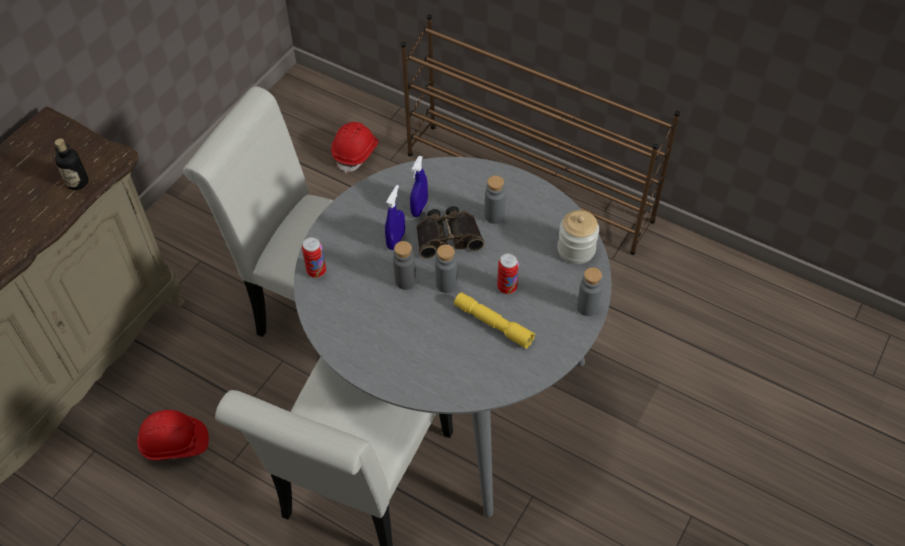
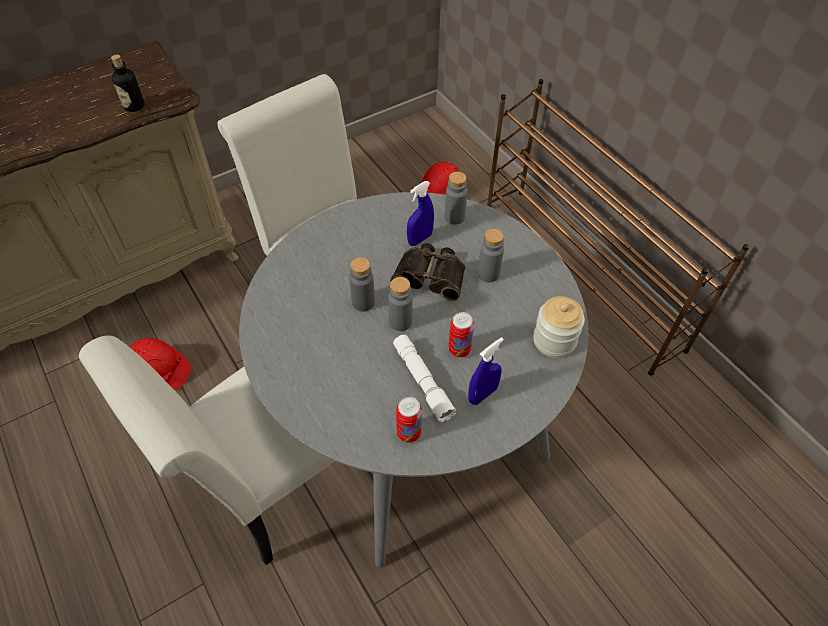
camera: 25 degrees right, 0 degrees up
(316, 271) = (288, 260): can -> can (408, 433)
(396, 240) = (379, 260): blue spray bottle -> blue spray bottle (482, 394)
(493, 324) = (422, 381): yellow flashlight -> white flashlight
(587, 307) = (532, 406): grey bottle -> grey bottle (454, 217)

